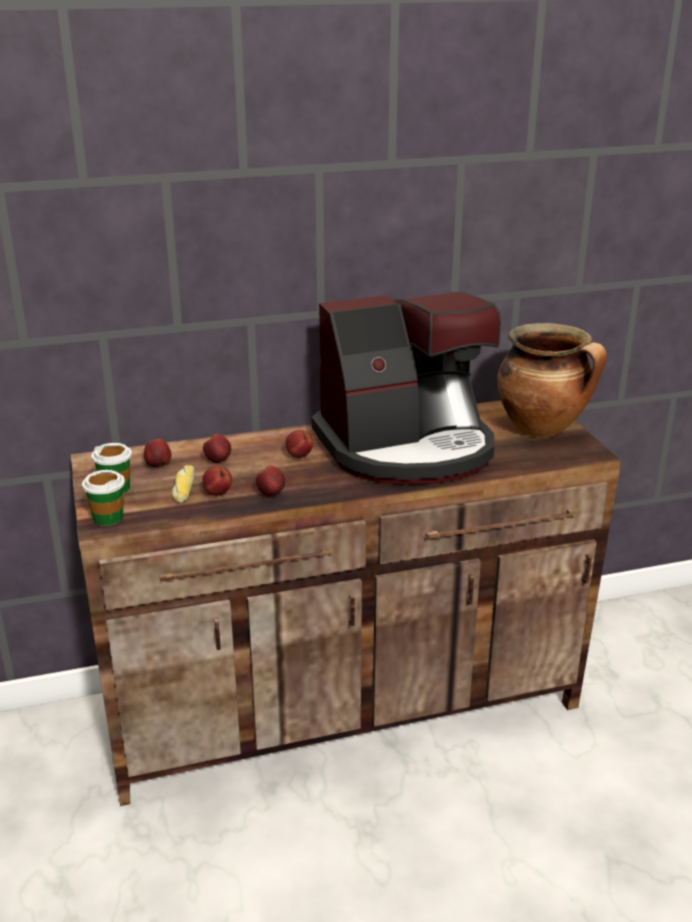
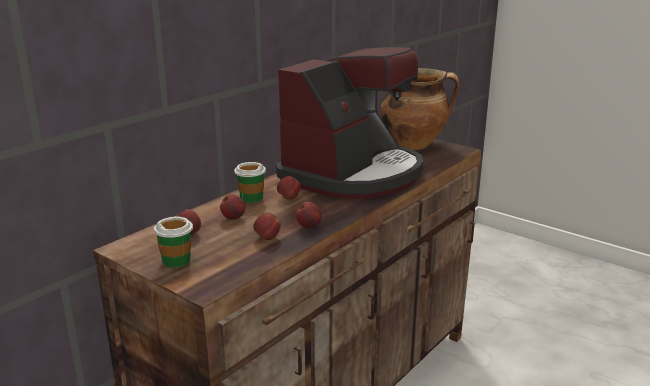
camera: 35 degrees left, 5 degrees down
(108, 517) = (203, 282): cup -> cup (251, 198)
(183, 489) = (236, 243): bread -> none

